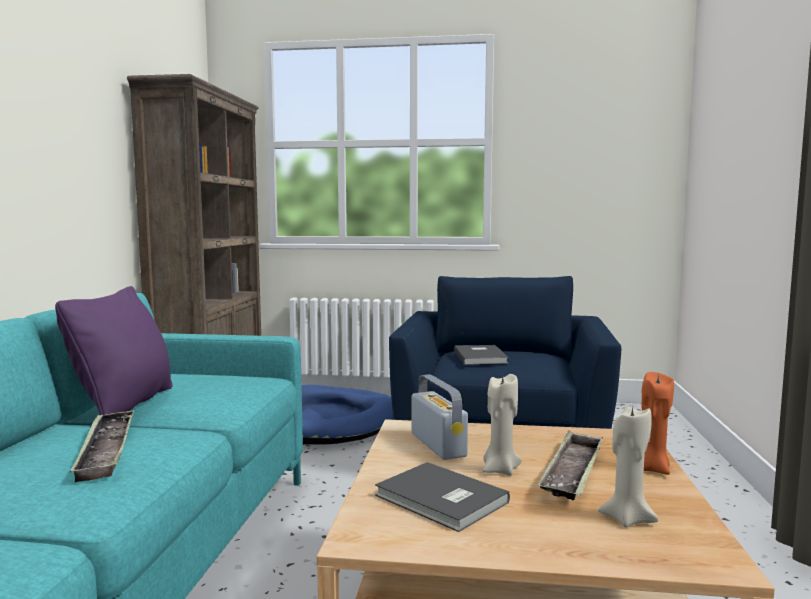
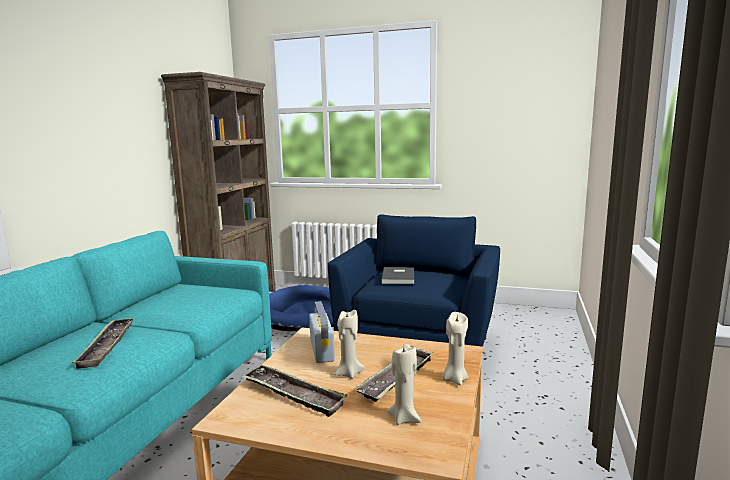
camera: 10 degrees right, 5 degrees up
(125, 404) = (139, 310): purple pillow -> none
(440, 500) = (292, 394): grey book -> tray
(652, 469) = (454, 379): orange candle -> beige candle

